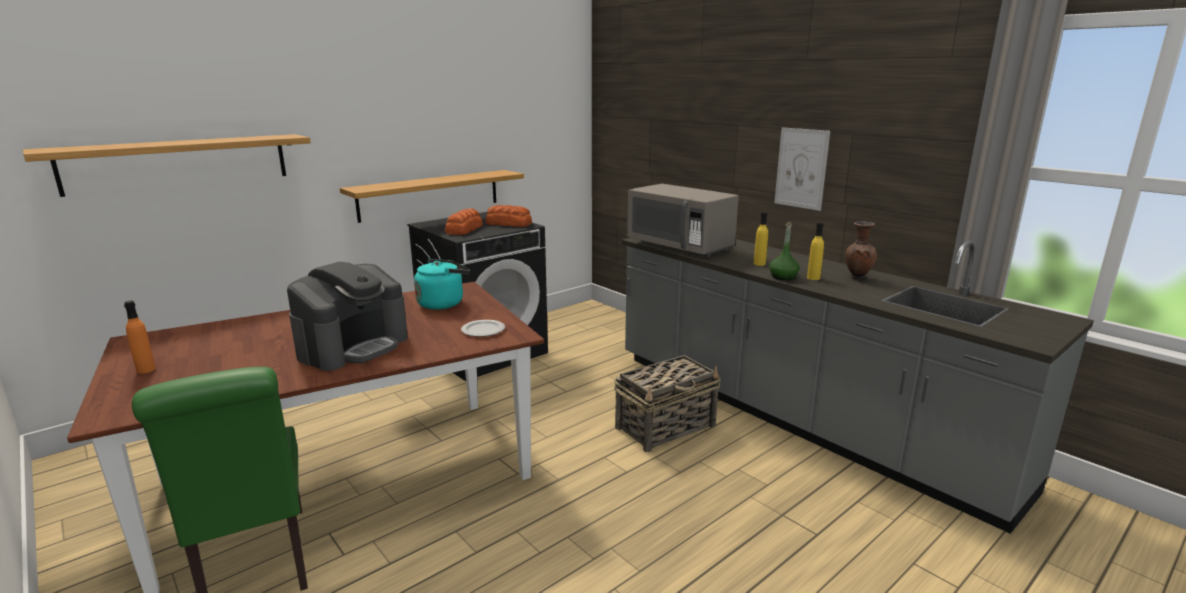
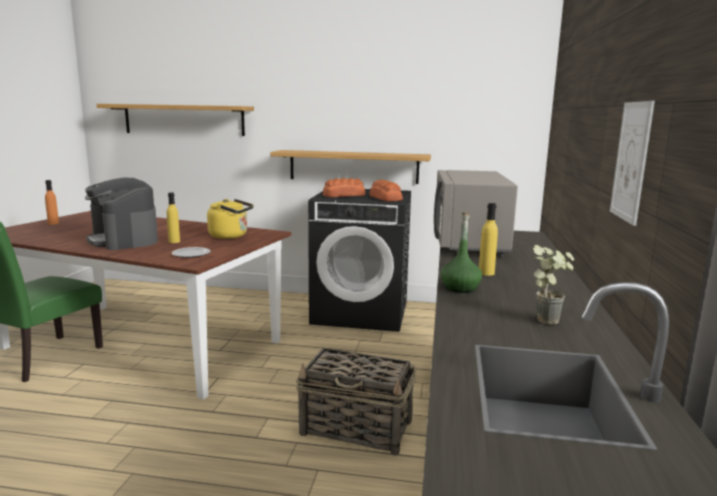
camera: 50 degrees right, 5 degrees down
(353, 346) = (124, 240): coffee machine -> coffee machine turned 60 degrees clockwise
(443, 303) = (231, 236): turquoise kettle -> yellow kettle
(813, 278) = (491, 300): yellow bottle -> yellow bottle (174, 241)
(856, 278) = (549, 319): brown vase -> potted plant

